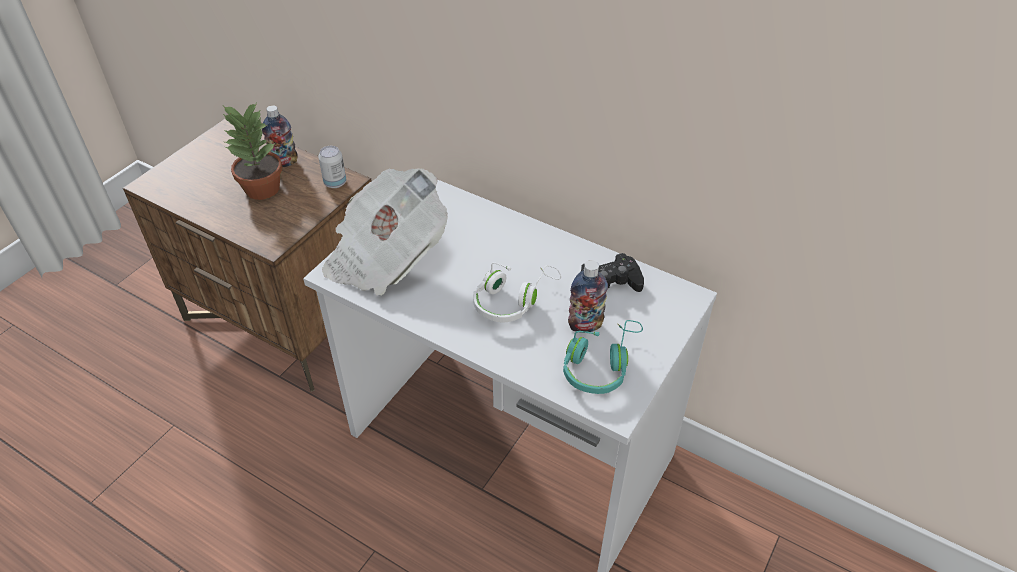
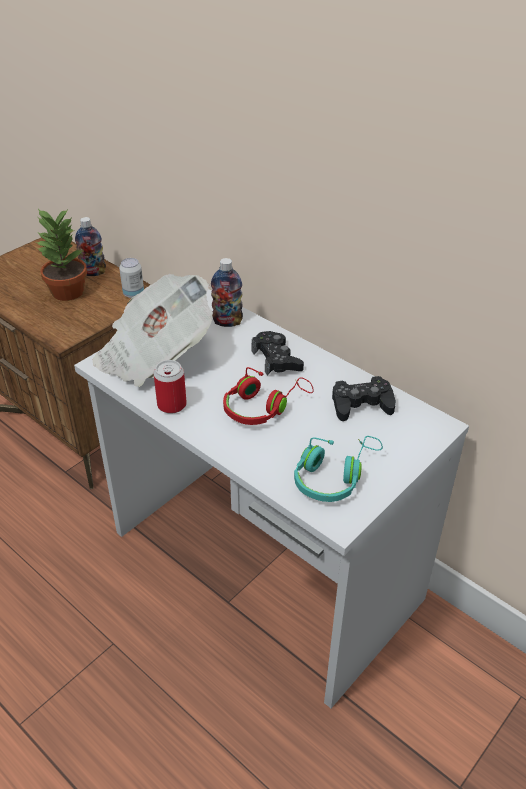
camera: 10 degrees right, 5 degrees down
(419, 310) = (172, 405): none -> can
(512, 299) = (263, 406): white headphones -> red headphones
(513, 245) = (276, 359): none -> black game controller
(585, 325) = (328, 438): bottle -> bottle (227, 322)

